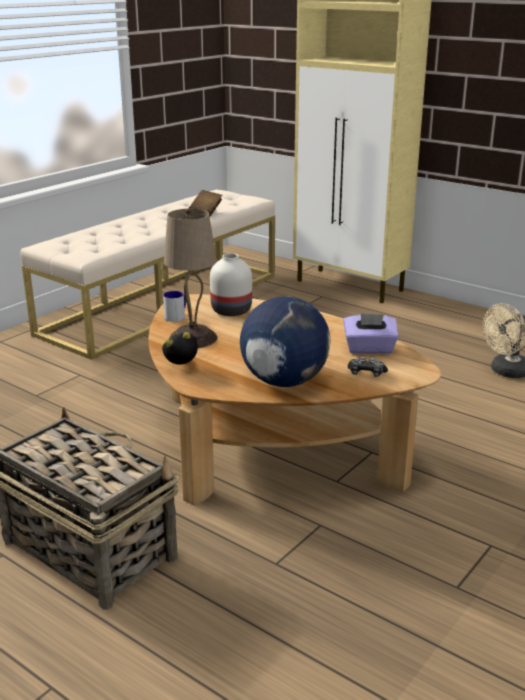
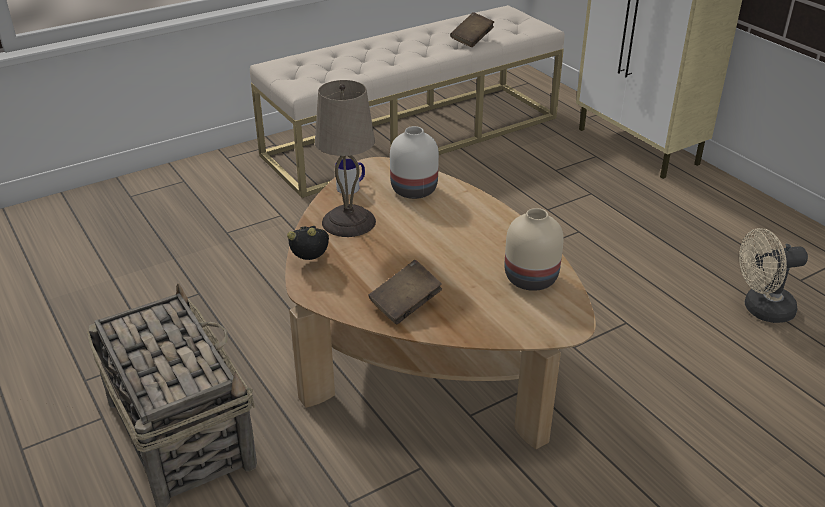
camera: 20 degrees right, 10 degrees up
(284, 381) = (405, 305): globe -> brown book
(366, 373) = (504, 314): game controller -> none
(369, 349) = (532, 278): purple tissue box -> beige vase

